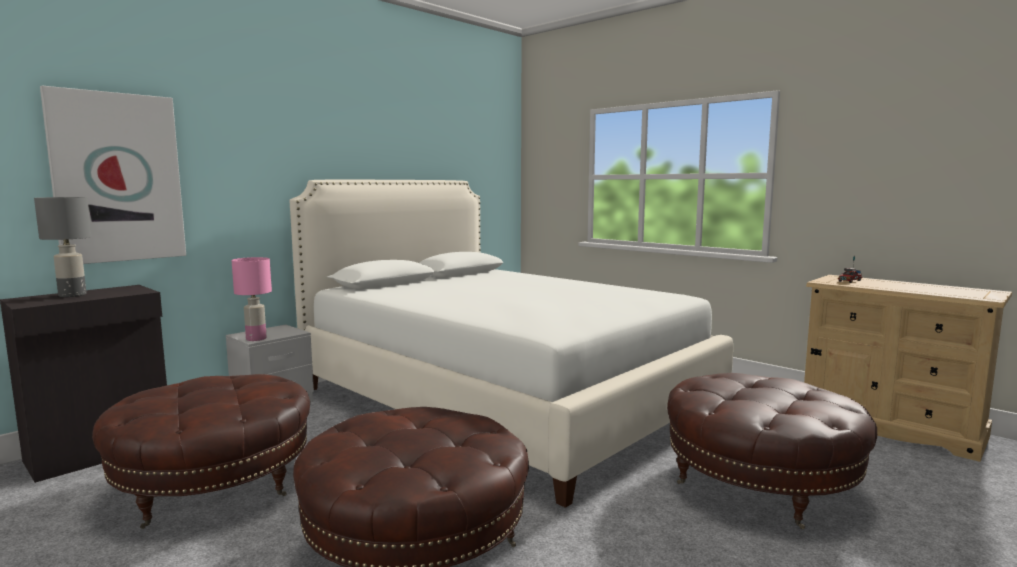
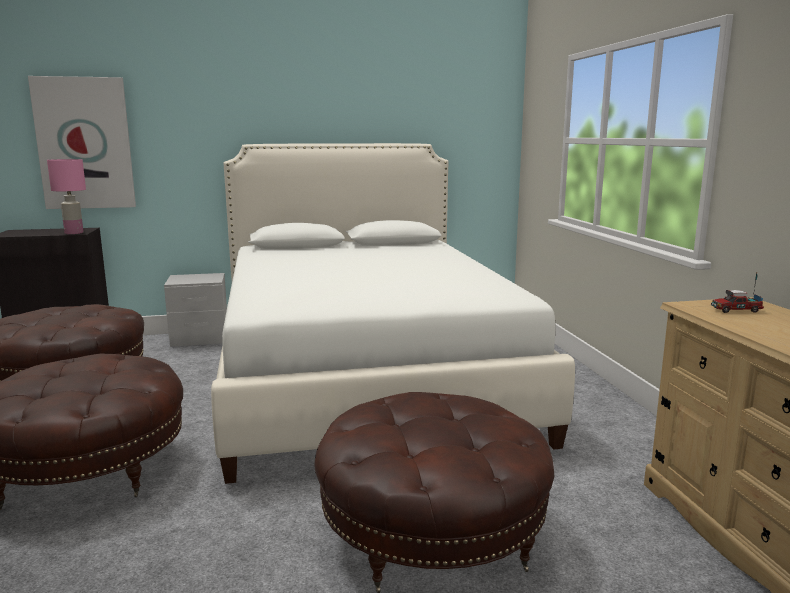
camera: 35 degrees right, 5 degrees up
(71, 295) = (41, 231): grey table lamp -> none
(256, 339) = (177, 281): pink table lamp -> pink table lamp (74, 233)

